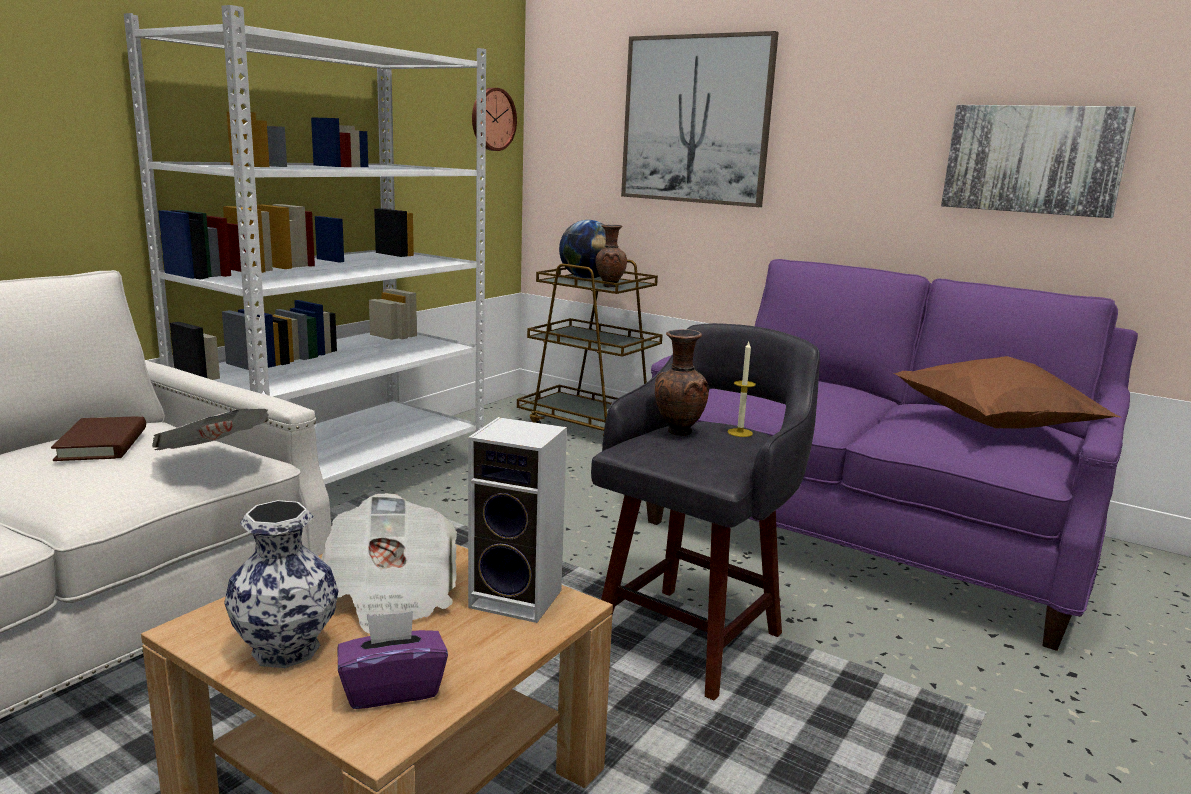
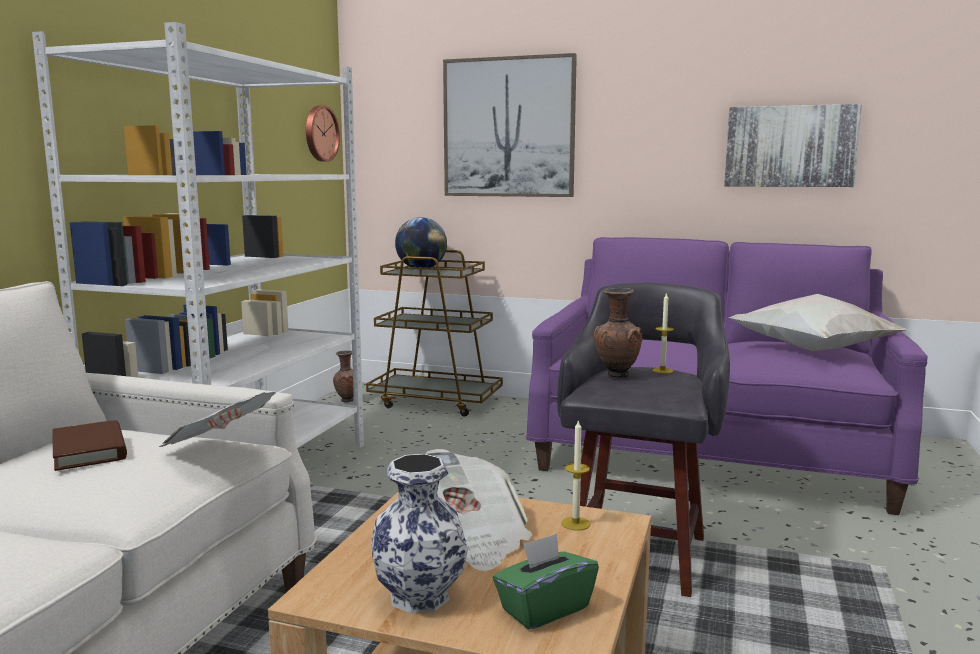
camera: 15 degrees left, 5 degrees down
(392, 689) = (544, 608): purple tissue box -> green tissue box
(520, 598) = (575, 523): speaker -> candle
(609, 286) = (449, 273): brown vase -> brown vase (346, 401)
(996, 428) = (815, 351): brown pillow -> white pillow

